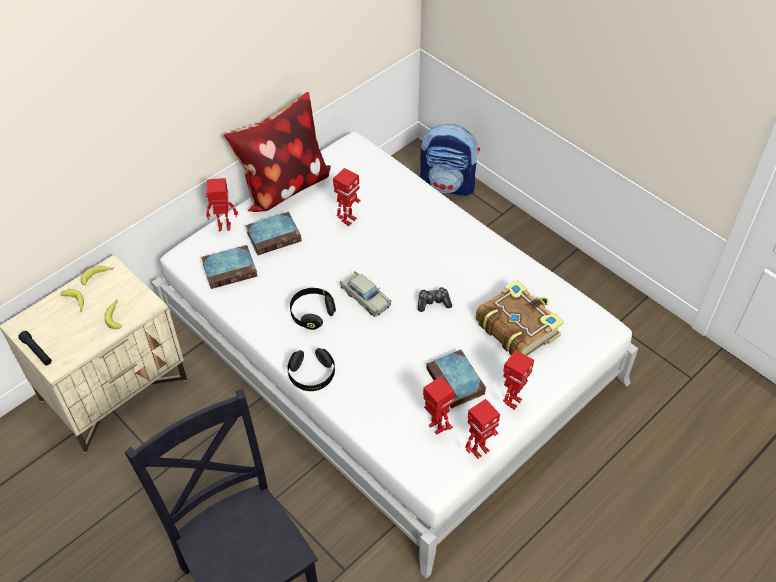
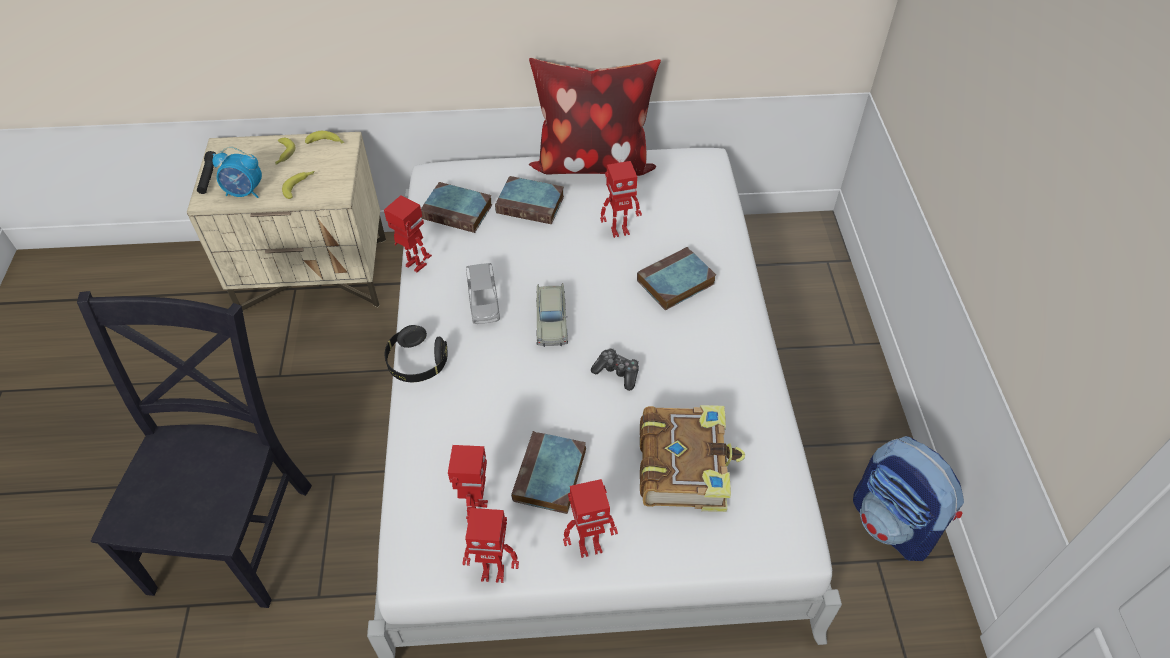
camera: 40 degrees right, 0 degrees up
(79, 344) = (245, 192): none -> alarm clock
(224, 227) = (496, 169): toy robot -> toy robot (415, 266)
(312, 313) = (483, 301): black headphones -> grey toy car
(412, 231) = (674, 283): none -> book
(448, 185) = (820, 277): backpack -> backpack (893, 523)

